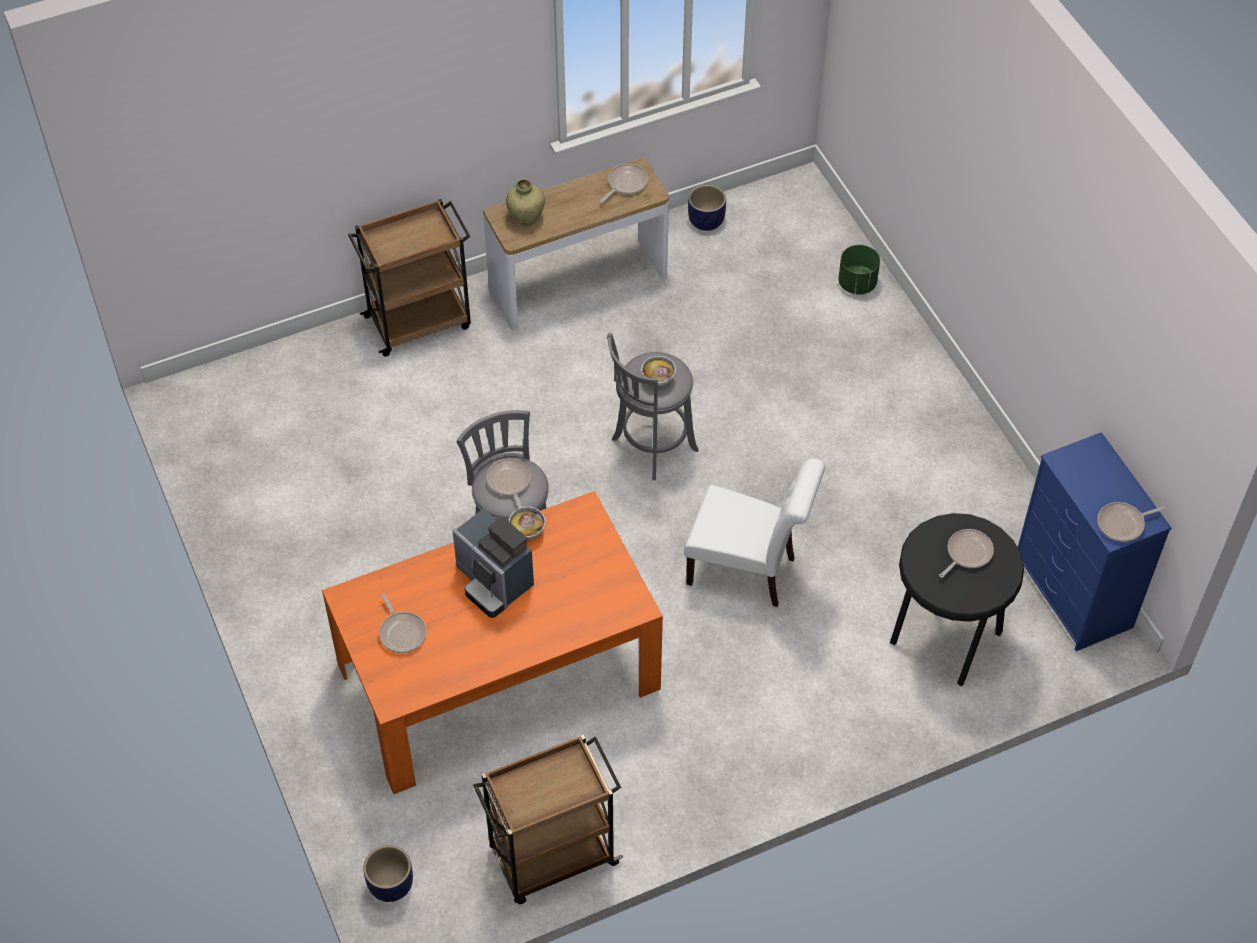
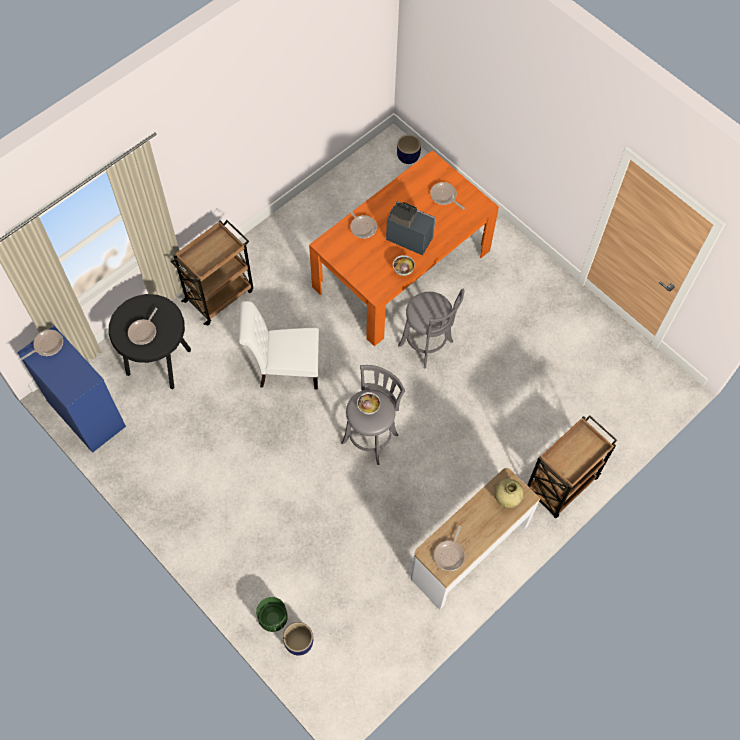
camera: 160 degrees right, 10 degrees up
(509, 483) = (430, 310): frying pan -> frying pan (362, 227)
(551, 857) = (336, 190): brown cart -> brown cart (219, 295)
(706, 221) = (400, 643): planter -> planter (298, 642)

